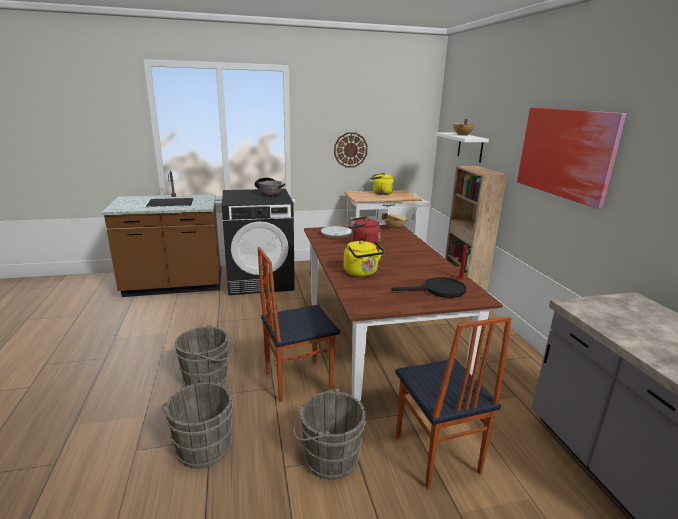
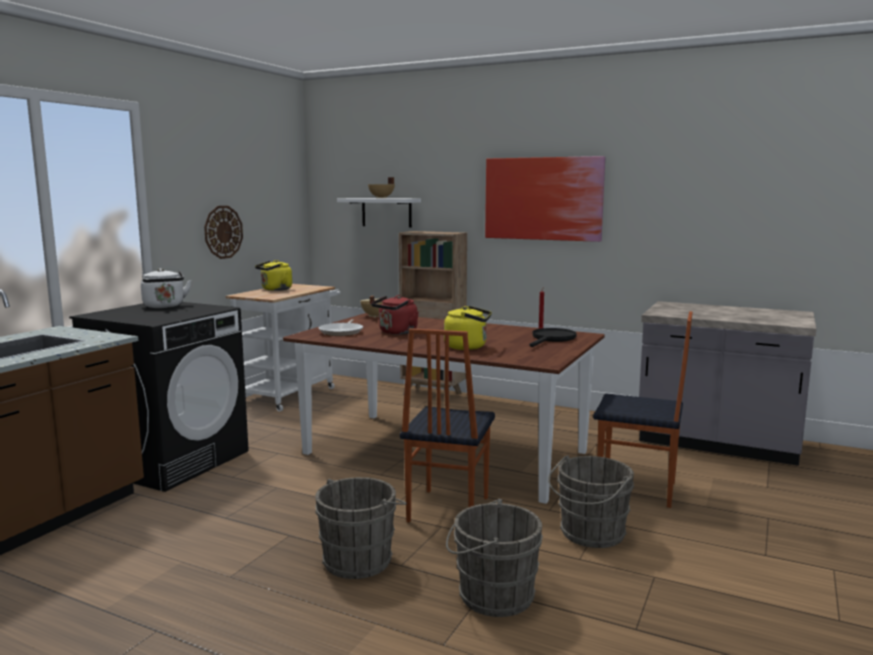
camera: 50 degrees left, 10 degrees down
(269, 193) = (164, 306): cooking pot -> white kettle

